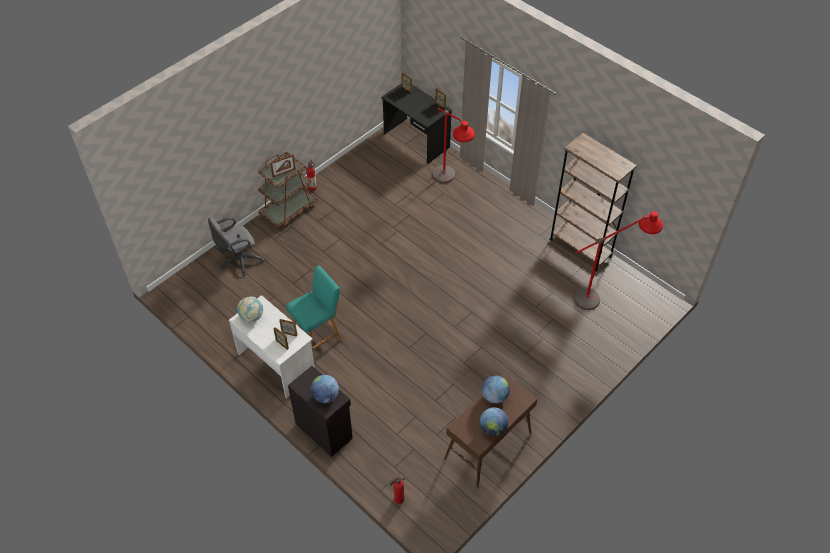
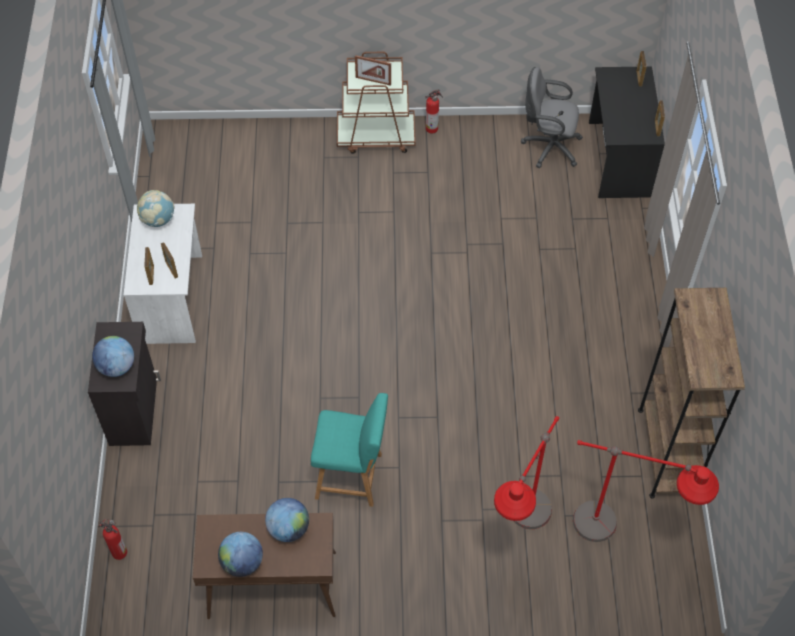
camera: 45 degrees right, 5 degrees up
(239, 261) = (262, 154): grey office chair -> grey office chair (548, 147)
(318, 335) = (245, 303): turquoise chair -> turquoise chair (352, 476)
(450, 186) = (593, 245): red floor lamp -> red floor lamp (518, 535)

